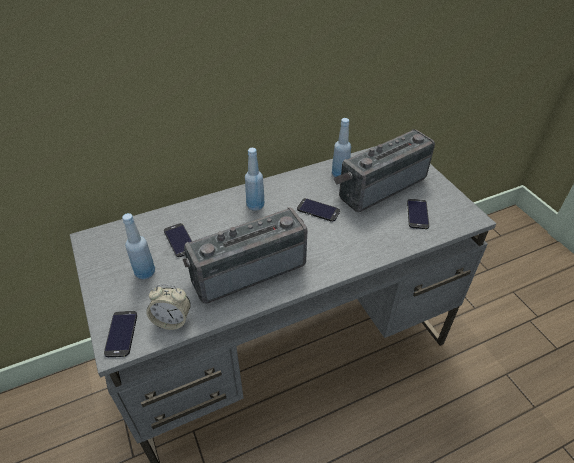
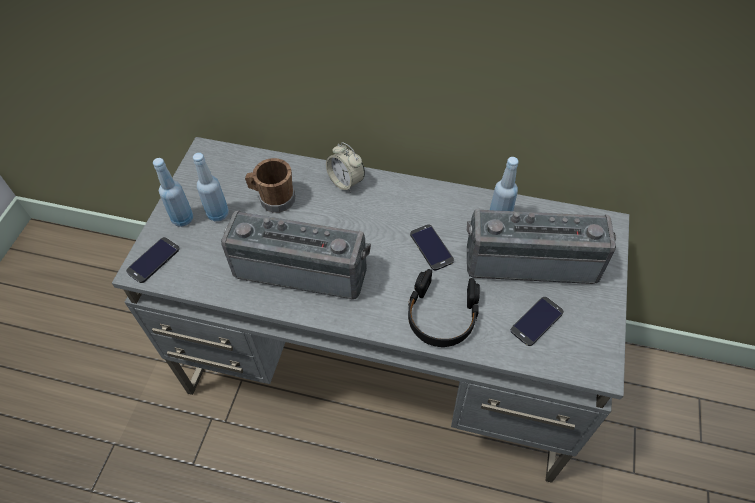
camera: 40 degrees right, 10 degrees up
(172, 320) = (198, 275): alarm clock -> alarm clock (346, 182)
(179, 240) = (273, 199): phone -> brown mug
(255, 205) = (374, 203): blue bottle -> blue bottle (182, 219)
(365, 242) = (441, 315): none -> black headphones

